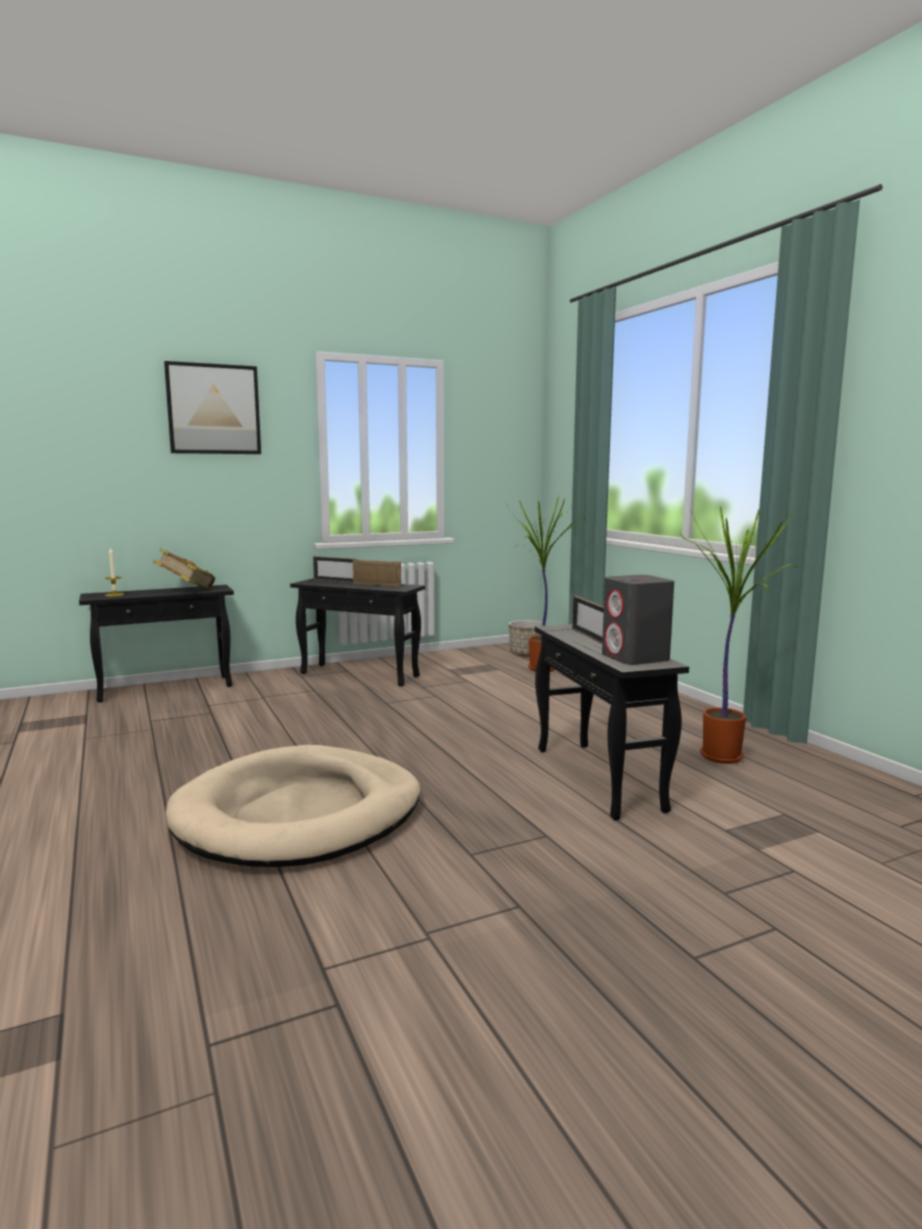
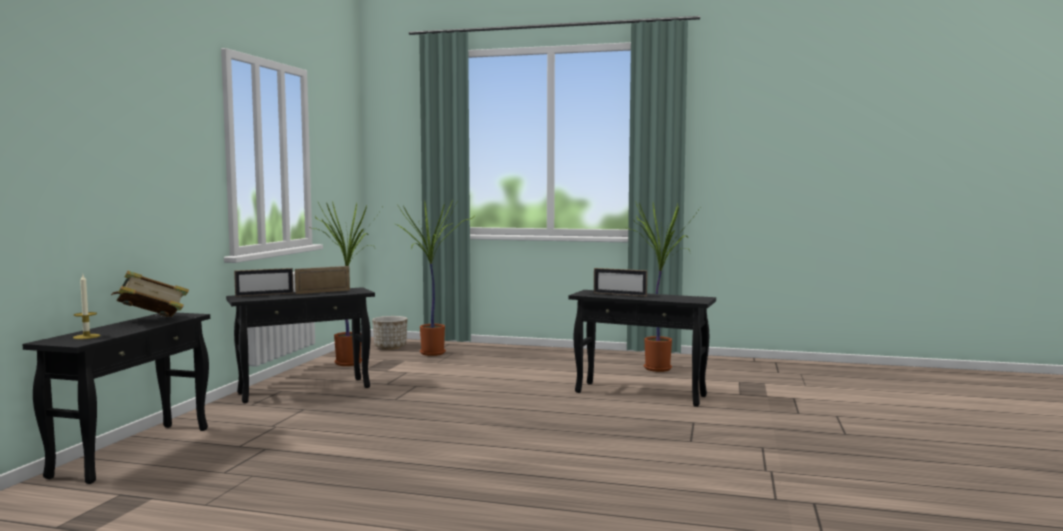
camera: 50 degrees left, 5 degrees down
(214, 409) = (145, 102): picture -> none
(300, 814) = (560, 464): beige dog bed -> none
(453, 660) = (347, 363): none -> potted plant
(635, 658) = (684, 298): grey speaker -> none

